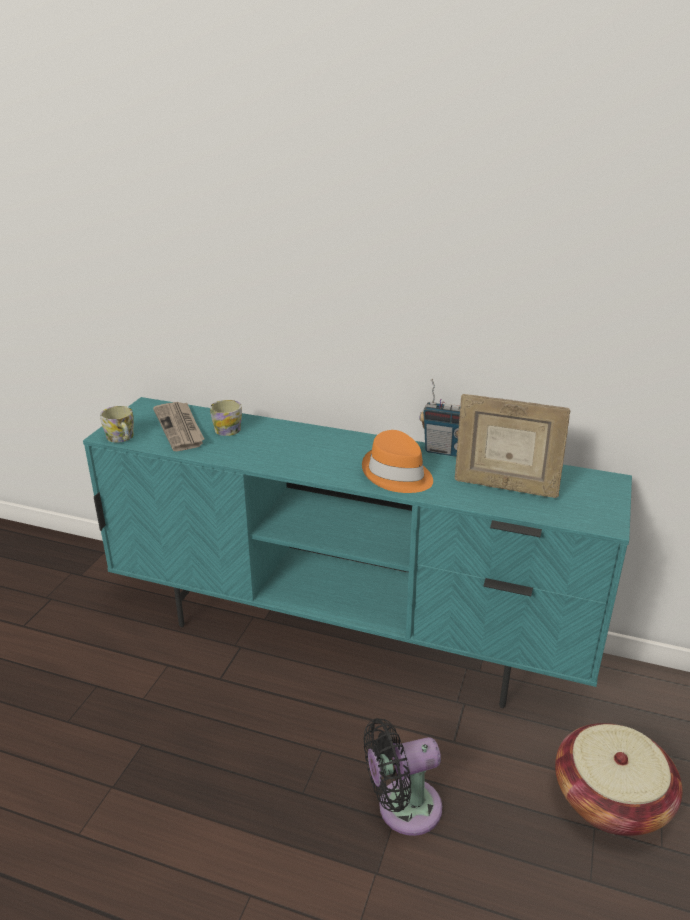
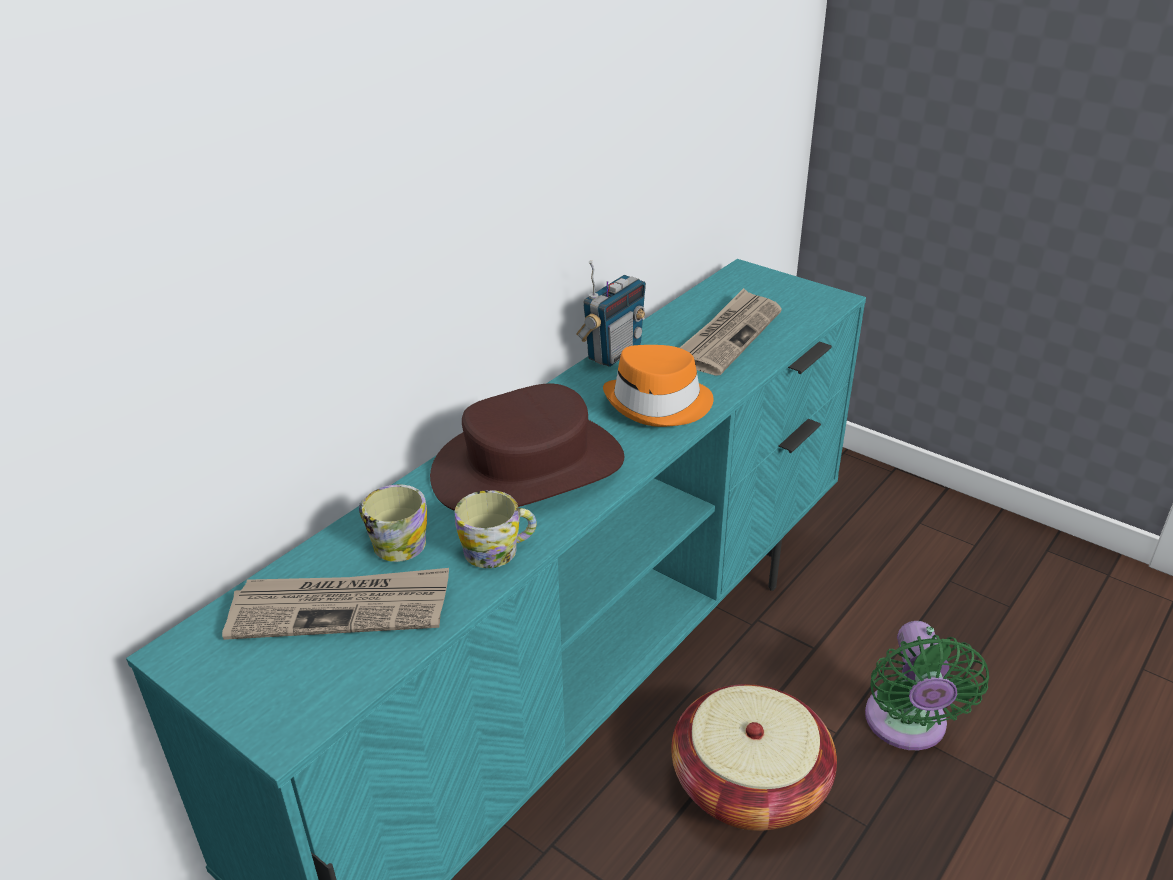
camera: 70 degrees left, 5 degrees up
(121, 438) = (322, 706): mug -> mug (498, 550)
(306, 448) = (528, 468): none -> brown hat
(403, 808) = (907, 726): black fan -> green fan
(504, 487) = (729, 335): picture frame -> newspaper
(610, 800) = (917, 556): basket -> basket (749, 784)

